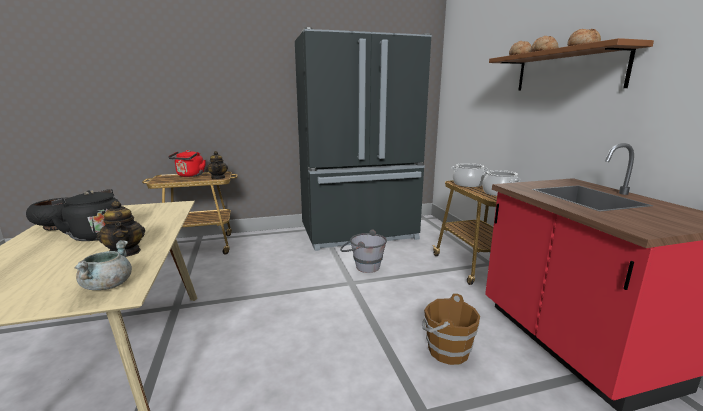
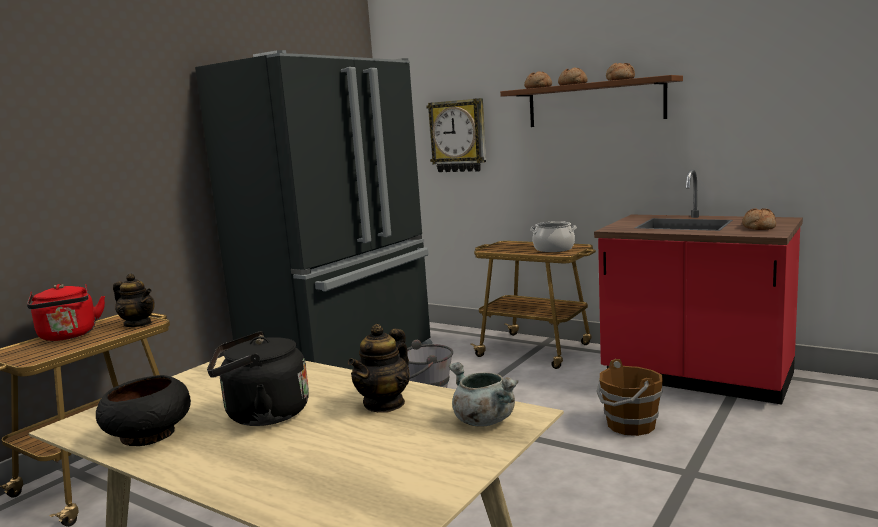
camera: 40 degrees left, 5 degrees down
(126, 252) = (384, 404): teapot -> teapot turned 105 degrees clockwise
(468, 184) = (506, 248): cooking pot -> none
(476, 95) = (458, 136): none -> wall clock
(652, 220) = (758, 227): none -> bread

